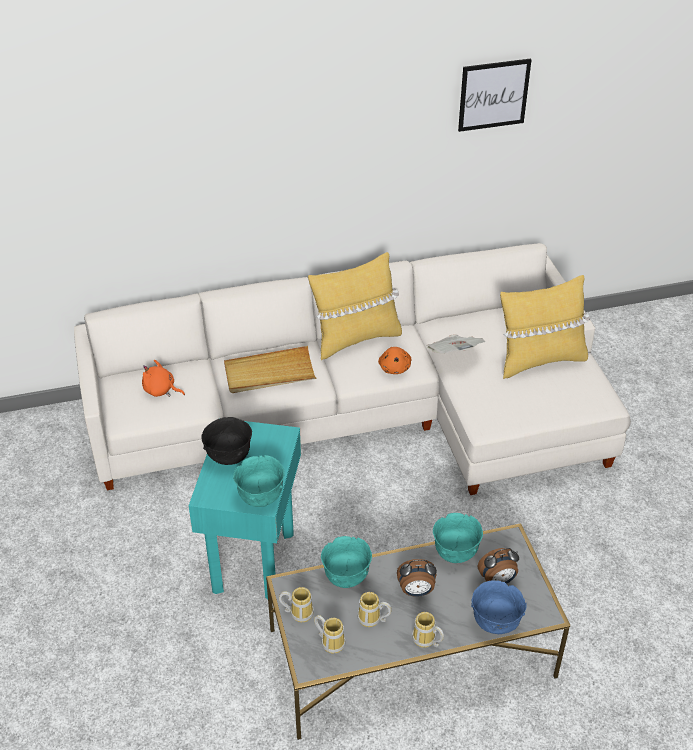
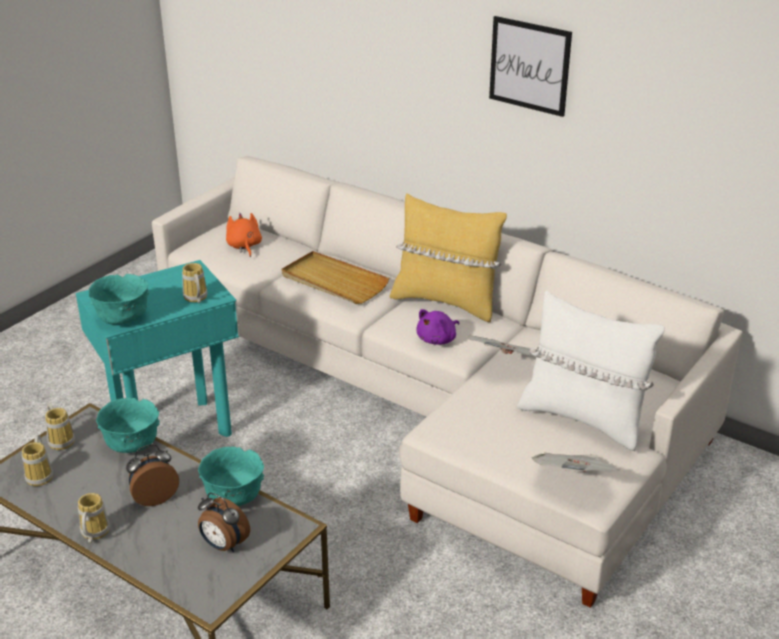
camera: 50 degrees right, 10 degrees down
(229, 456) = (156, 284): black bowl -> none
(372, 620) = (90, 487): mug -> mug (195, 299)
(394, 367) = (438, 339): orange plush toy -> purple plush toy
(416, 591) = (154, 497): alarm clock -> alarm clock turned 105 degrees clockwise
(493, 95) = (694, 68): picture -> picture (529, 66)
(495, 622) = (162, 570): blue bowl -> none
(539, 360) = (582, 419): yellow pillow -> white pillow
(589, 398) = (574, 480): none -> newspaper

